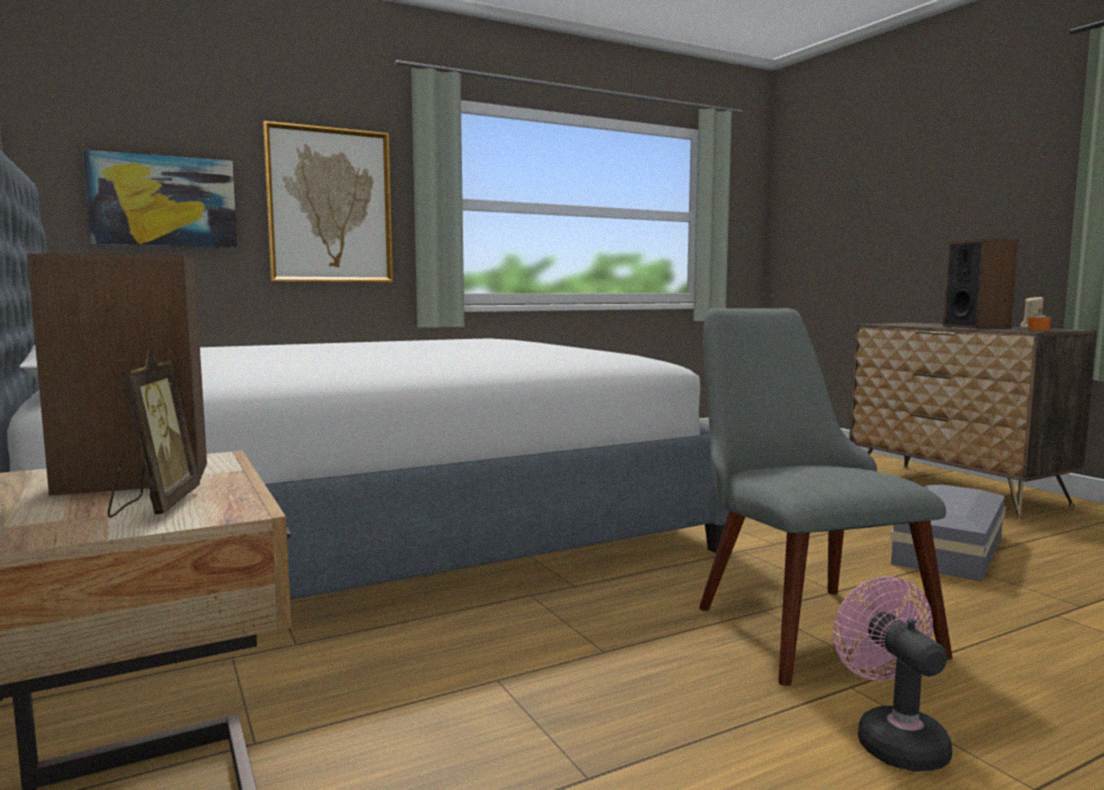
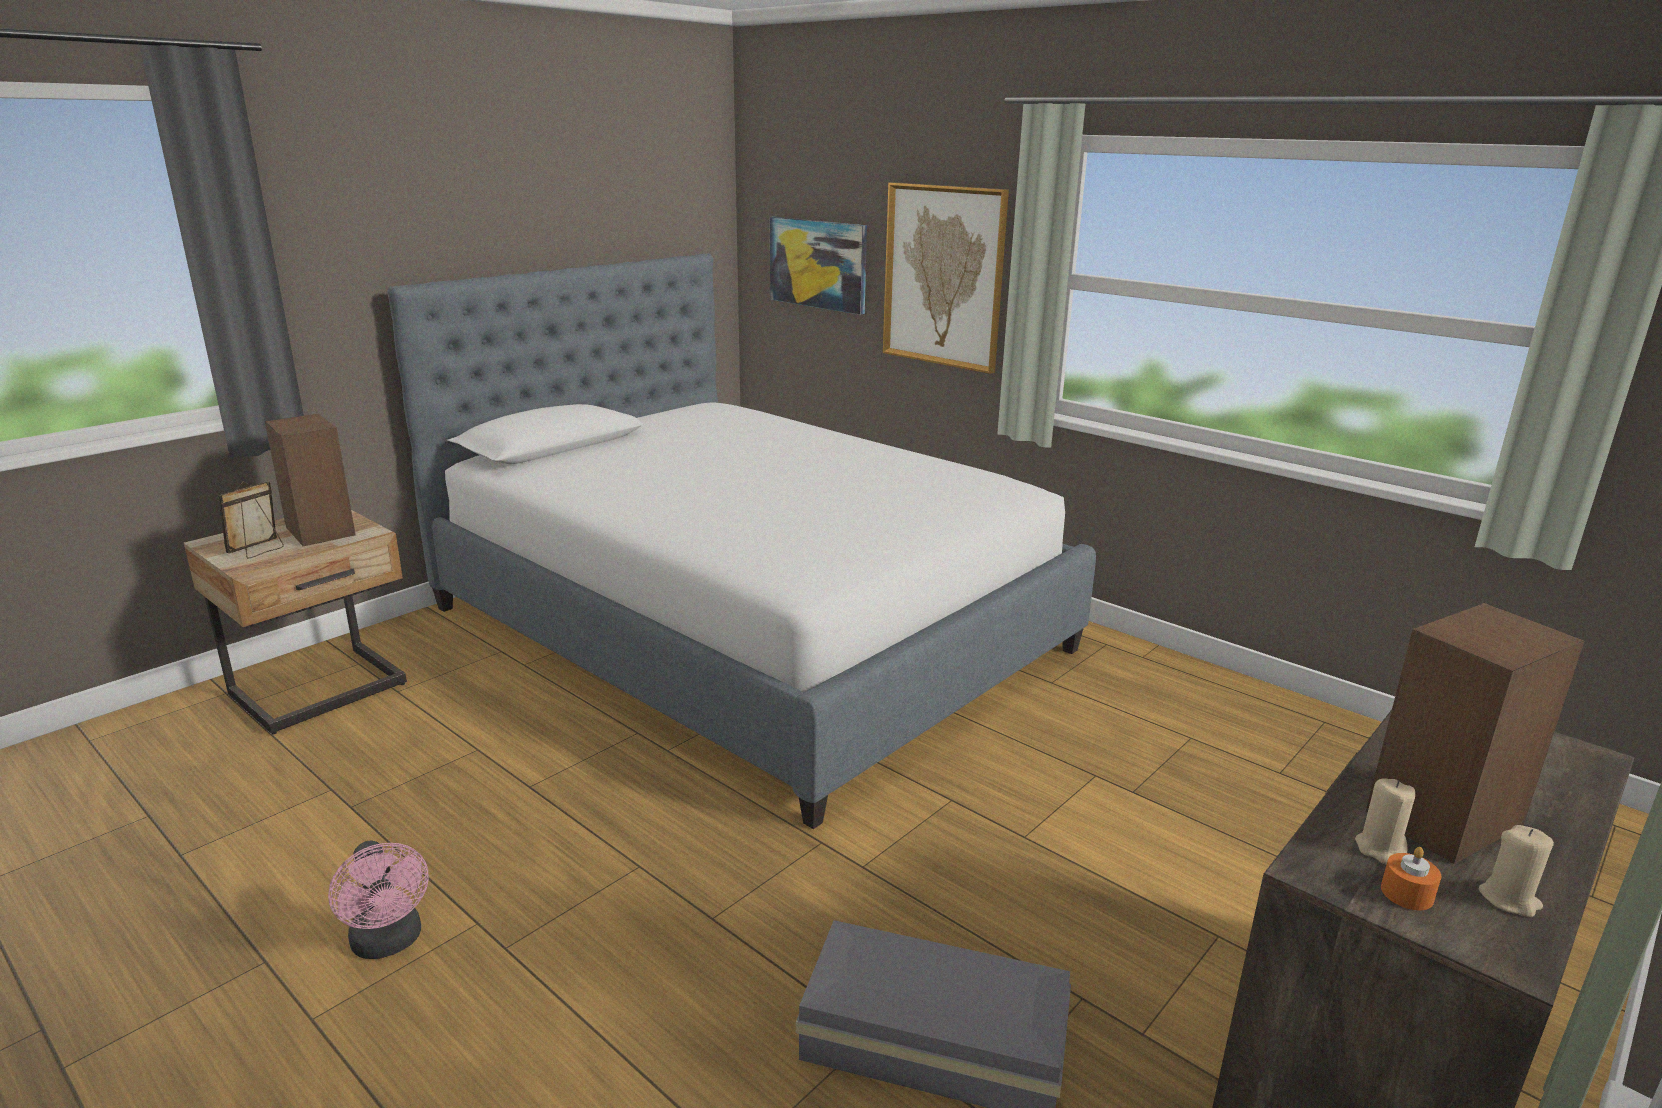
camera: 70 degrees right, 15 degrees up
(154, 506) = (258, 550): picture frame -> picture frame turned 150 degrees clockwise
(795, 619) = (622, 888): grey chair -> none
(892, 739) = (389, 943): pink fan -> pink fan turned 90 degrees clockwise
(1006, 329) = (1380, 848): none -> beige candle

